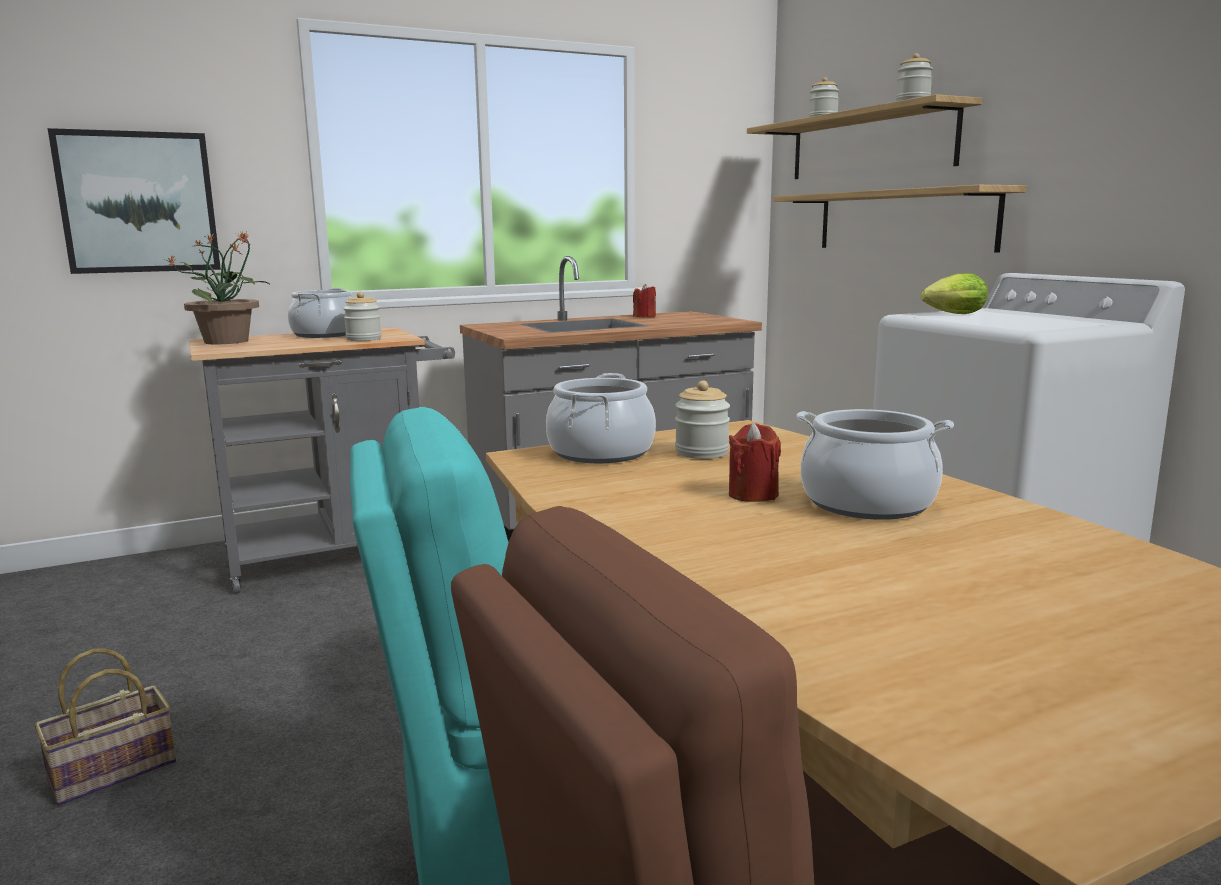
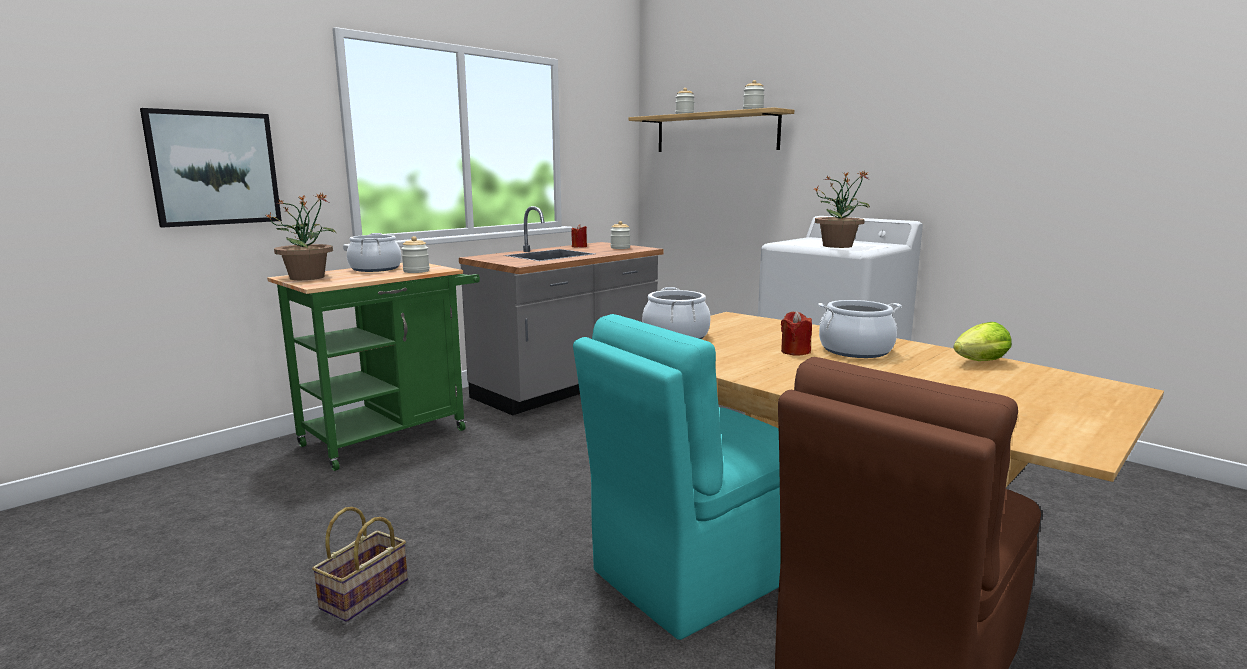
camera: 20 degrees left, 0 degrees up
(341, 555) = (393, 434): grey cart -> green cart
(701, 452) = (732, 332): jar -> jar (620, 248)
(903, 220) = (742, 182): shelf -> none
(951, 314) = (801, 242): lettuce -> lettuce (977, 362)
(1004, 322) = (838, 246): none -> potted plant

